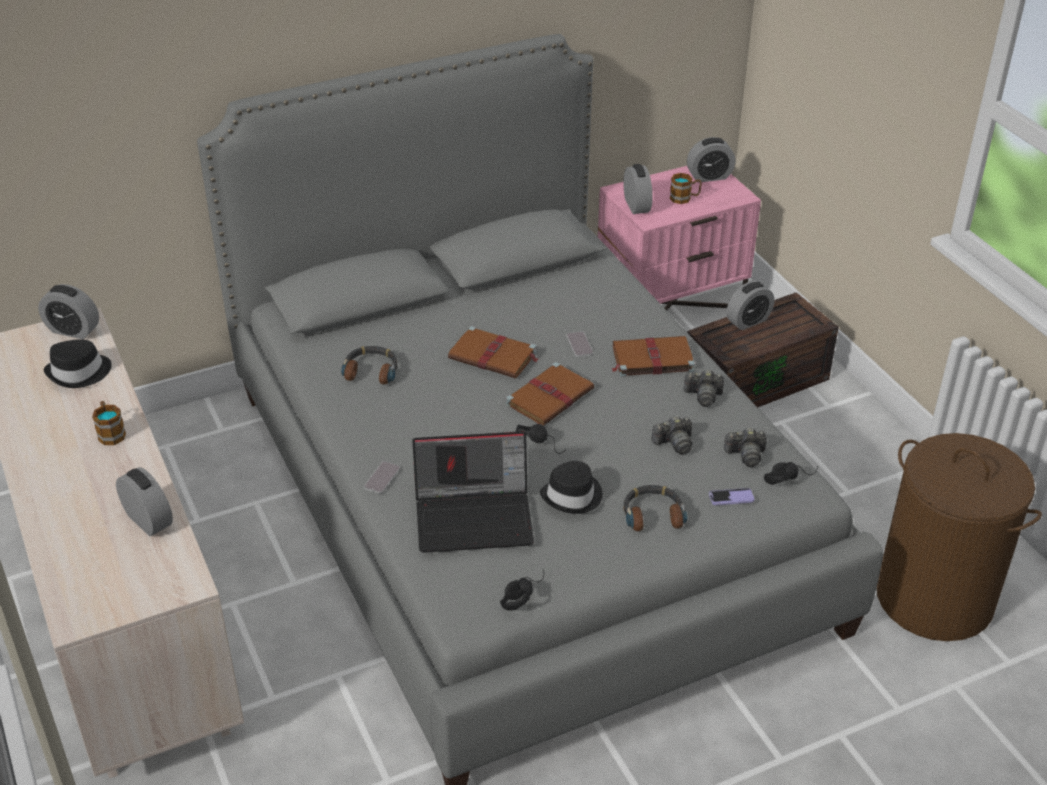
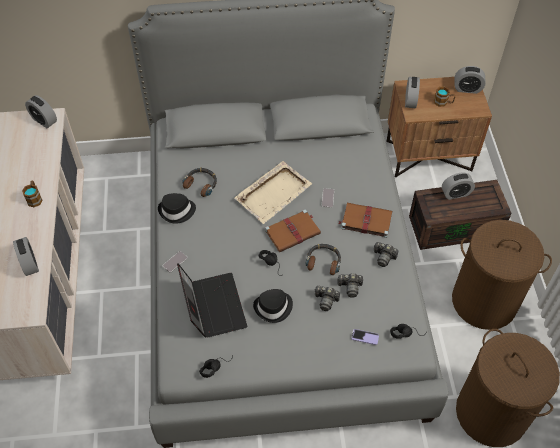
camera: 20 degrees right, 15 degrees up
(79, 373) = (35, 151): black hat -> black hat (177, 211)
(475, 517) = (212, 306): laptop -> laptop turned 120 degrees counterclockwise
(494, 356) = (274, 193): brown book -> beige tray
(653, 514) = (314, 334): headphones -> headphones (323, 261)
(671, 302) = (429, 154): pink nightstand -> brown nightstand
(745, 455) = (388, 308): camera -> camera (326, 300)
(847, 463) = (484, 301): none -> brown laundry basket

